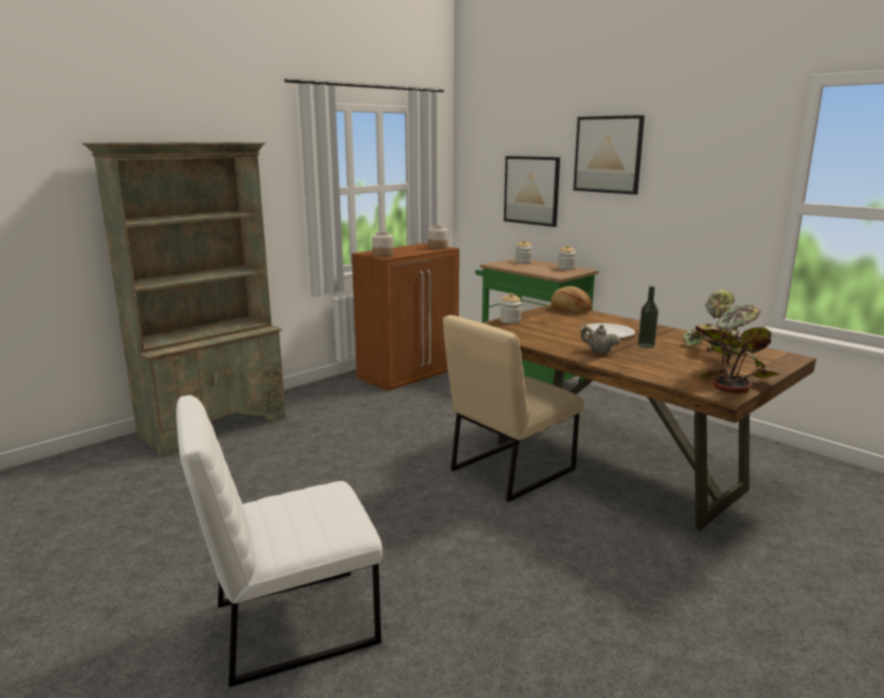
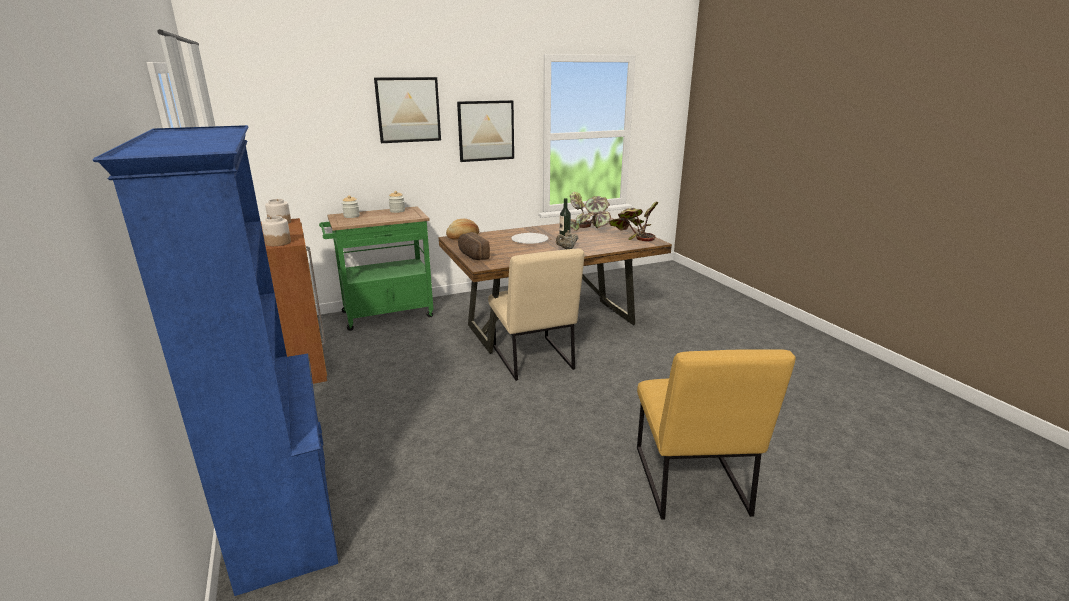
camera: 70 degrees left, 5 degrees up
(213, 426) = (284, 513): green bookcase -> blue bookcase
(290, 624) = (690, 482): white chair -> yellow chair
(510, 321) = (472, 255): jar -> bread
(531, 190) = (329, 148): picture -> picture (486, 131)

